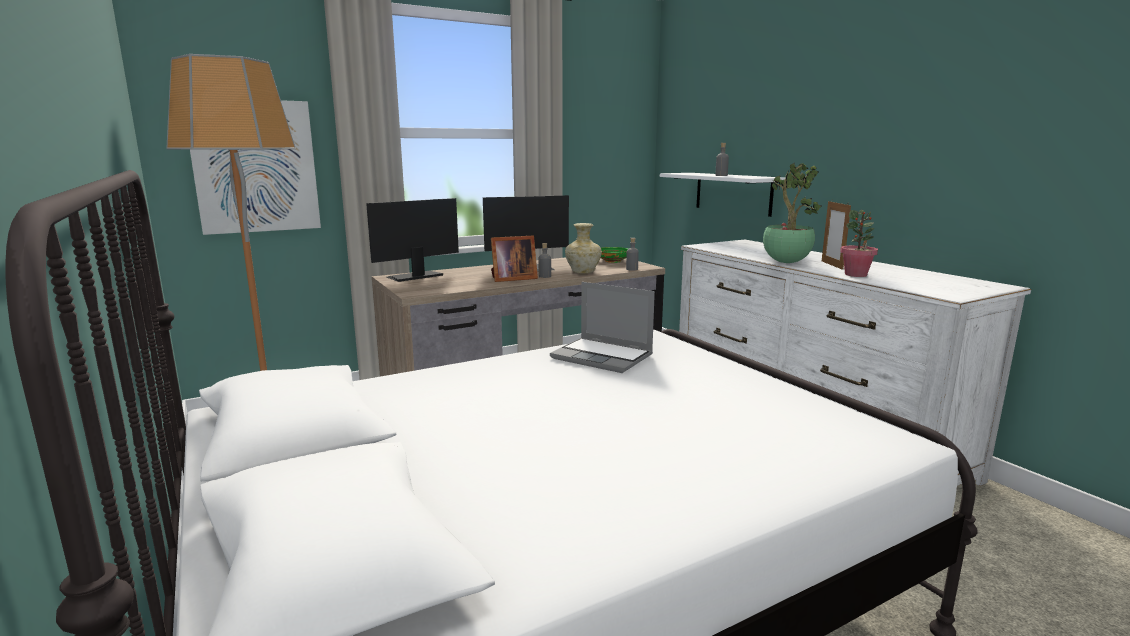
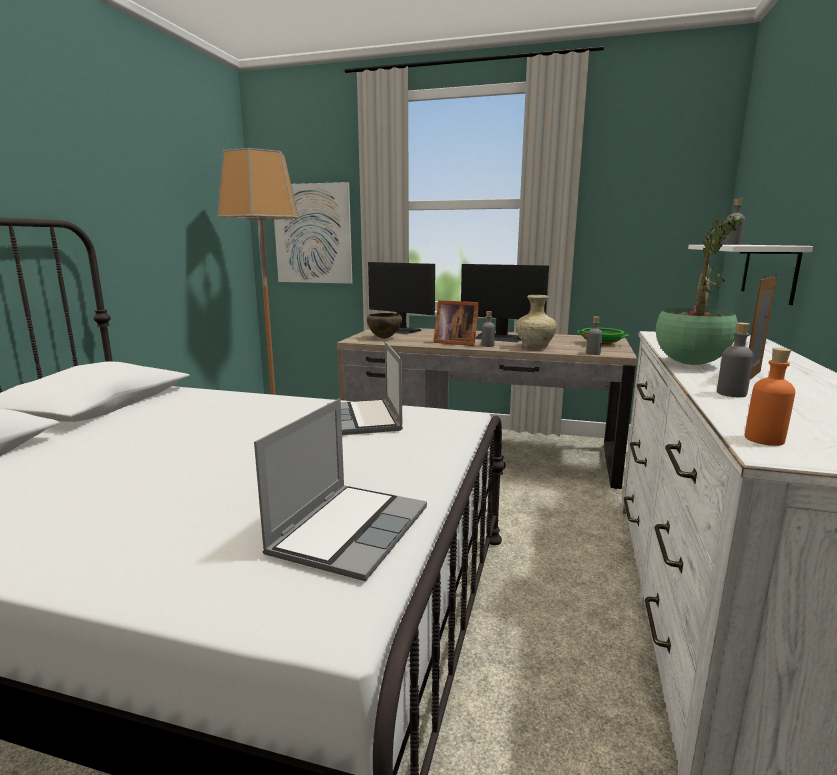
camera: 45 degrees right, 0 degrees up
(414, 276) = (397, 330): monitor -> monitor turned 150 degrees counterclockwise
(434, 286) = (384, 338): none -> brown bowl
(802, 412) = (349, 530): none -> laptop
(856, 275) = (731, 393): potted plant -> grey bottle
(932, 291) = (764, 439): none -> orange bottle

